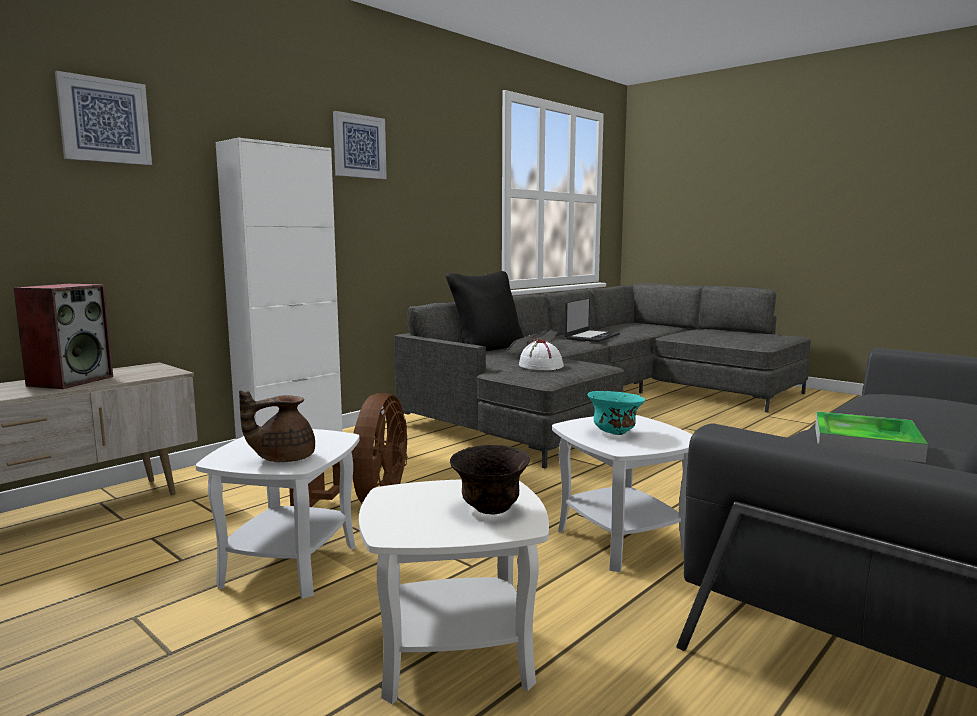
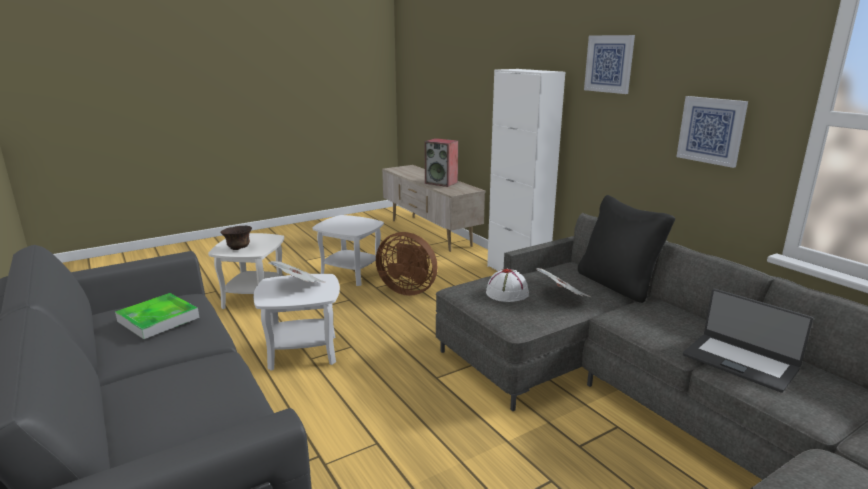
camera: 105 degrees right, 10 degrees up
(104, 121) = (482, 61): picture -> picture (711, 130)
(283, 458) = (333, 224): brown teapot -> none
(614, 433) = (298, 285): turquoise bowl -> newspaper

